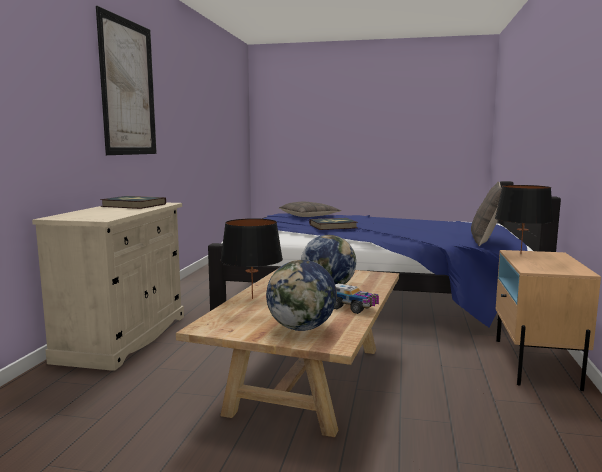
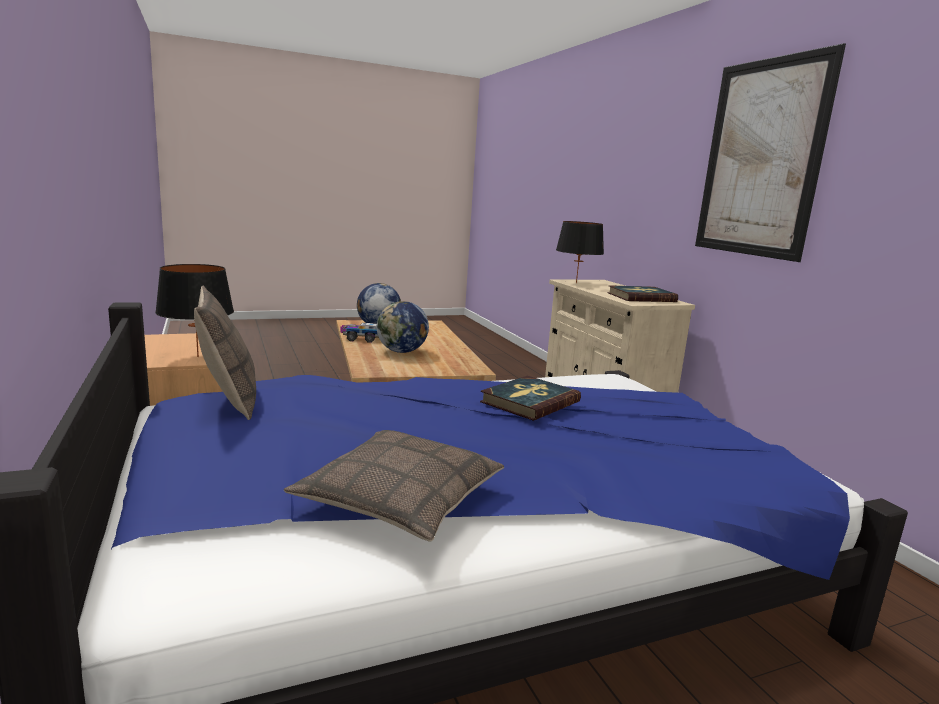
camera: 145 degrees right, 5 degrees up
(252, 298) = (442, 338): black table lamp -> black table lamp (576, 283)
(309, 216) = (712, 469): pillow -> pillow (399, 499)

